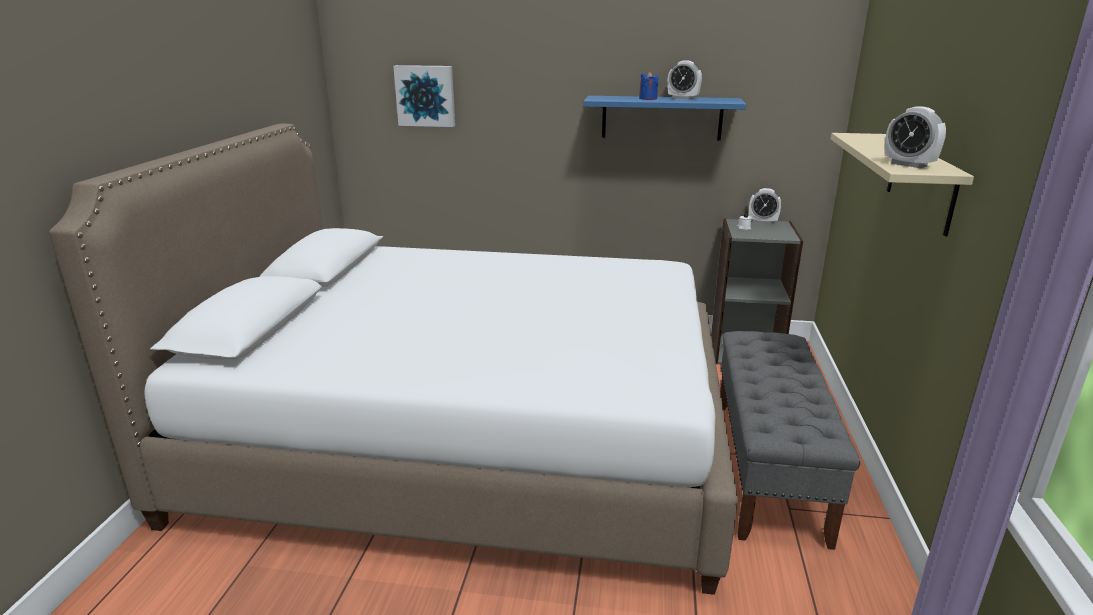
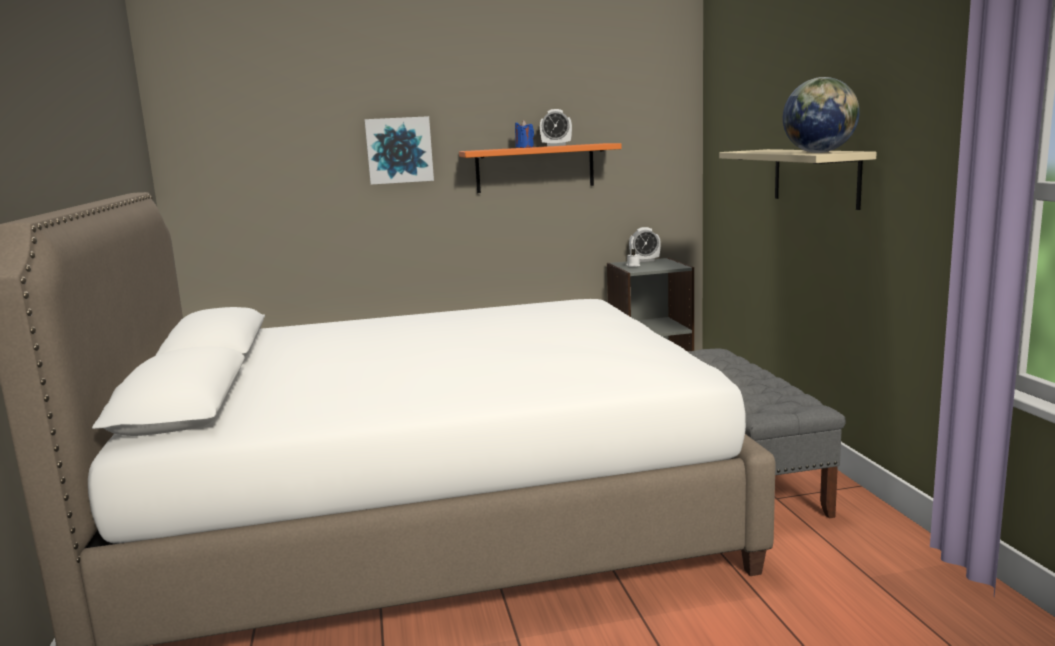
camera: 20 degrees left, 10 degrees down
(425, 96) = (277, 164): picture -> picture (399, 150)
(661, 118) = (535, 168): blue shelf -> orange shelf
(908, 165) = (819, 152): alarm clock -> globe

